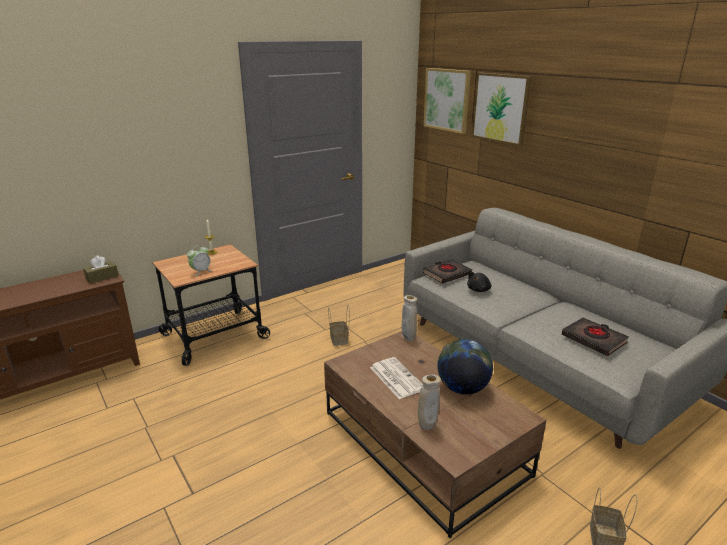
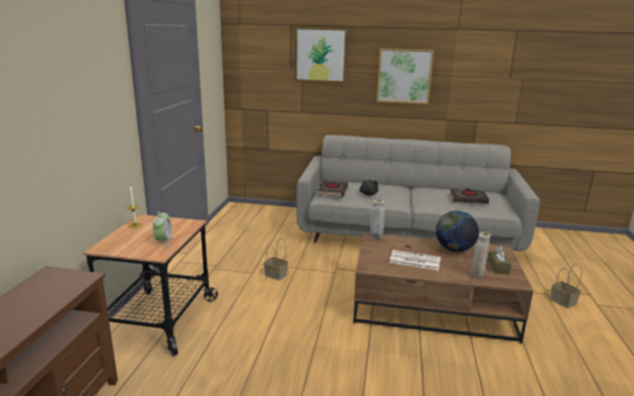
camera: 45 degrees left, 5 degrees down
(102, 277) = (68, 280): brown tissue box -> brown tissue box (498, 267)
(447, 100) = (261, 52): picture -> picture (404, 76)

